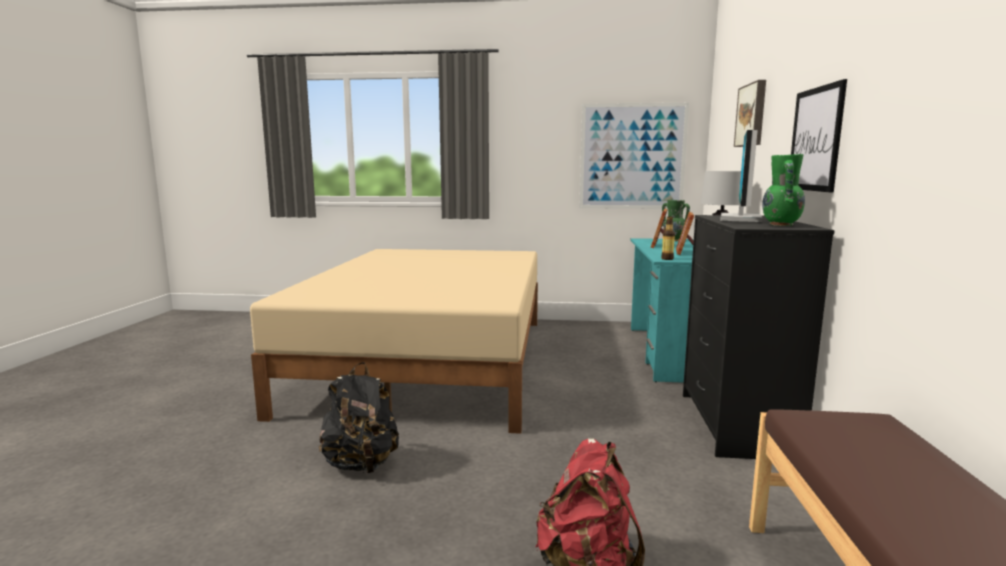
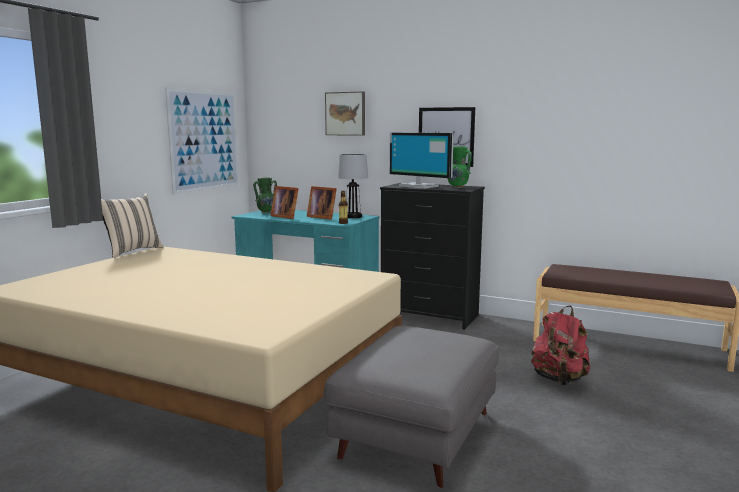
camera: 70 degrees left, 0 degrees up
(361, 464) = (416, 435): black backpack -> grey ottoman
(506, 249) = (132, 251): none -> beige pillow

